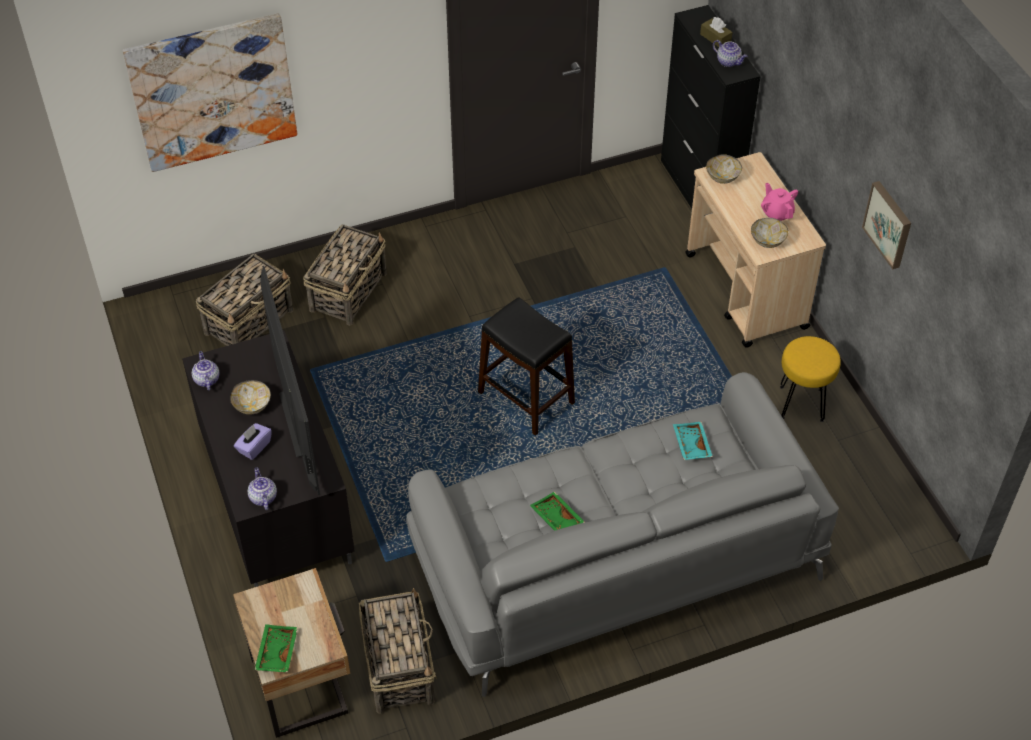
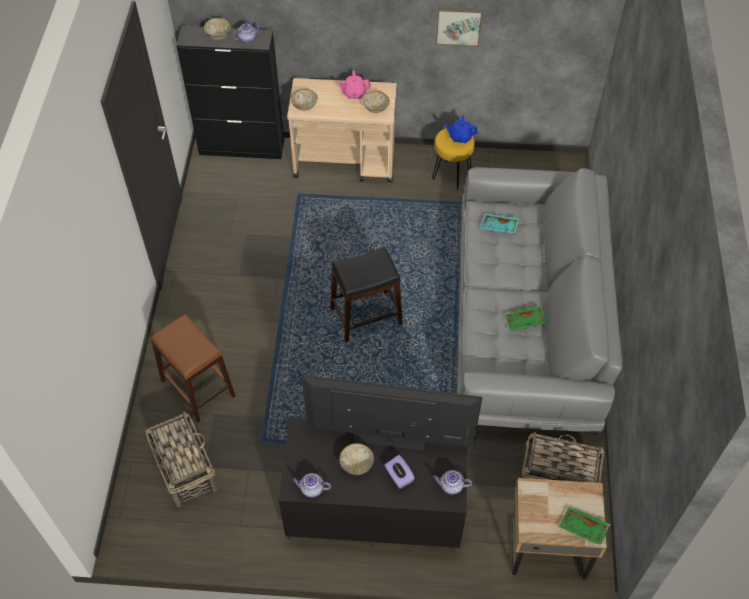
camera: 65 degrees left, 5 degrees up
(213, 92) = (73, 345): picture -> none
(349, 291) = (198, 388): basket -> brown stool
(715, 38) = (218, 36): brown tissue box -> bowl
(820, 360) = (460, 137): none -> blue teapot

